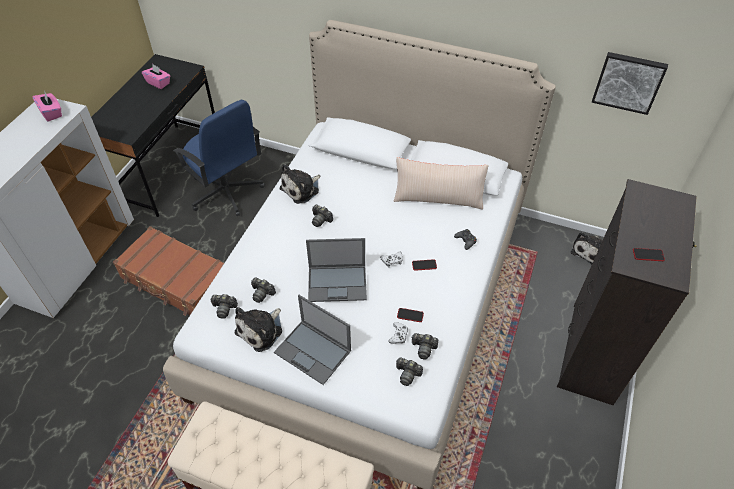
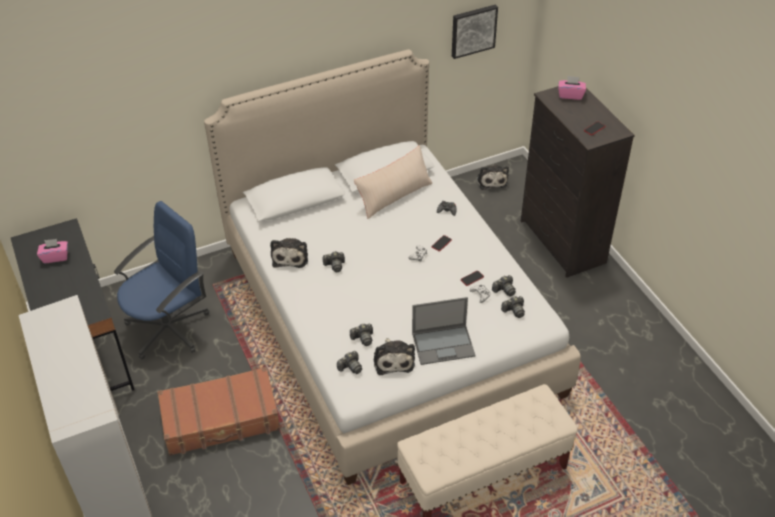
camera: 45 degrees left, 5 degrees down
(51, 113) = (55, 319): pink tissue box -> pink tissue box (570, 95)
(226, 192) = (169, 328): blue office chair -> blue office chair turned 45 degrees counterclockwise
(338, 283) = (403, 294): laptop -> none

